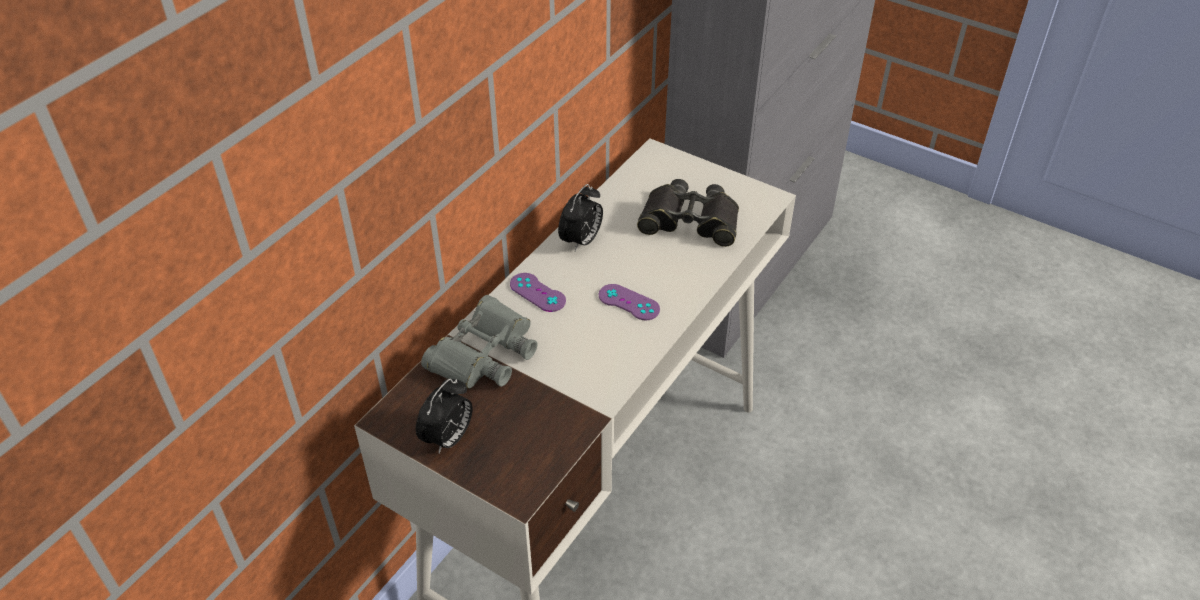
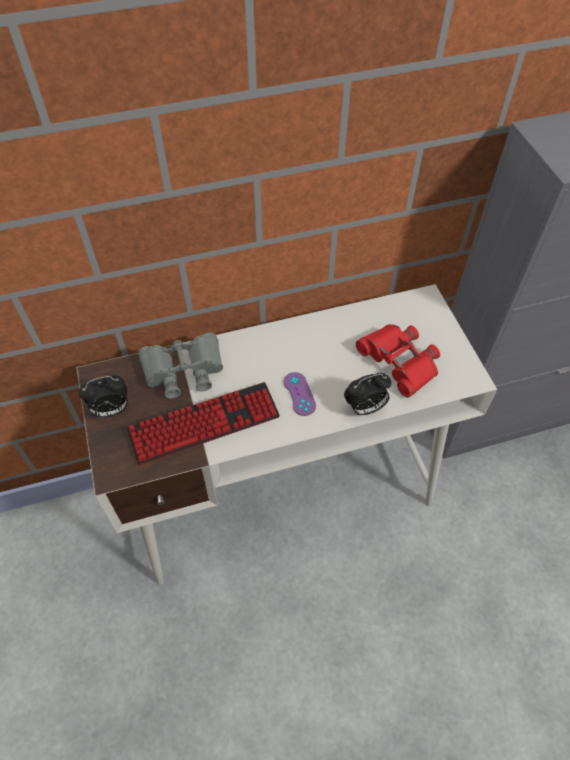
camera: 40 degrees right, 10 degrees up
(537, 292) = (252, 350): purple game controller -> none
(564, 386) = (204, 424): none -> keyboard
(581, 241) = (314, 332): alarm clock -> alarm clock (365, 408)
(690, 221) = (399, 362): black binoculars -> red binoculars

